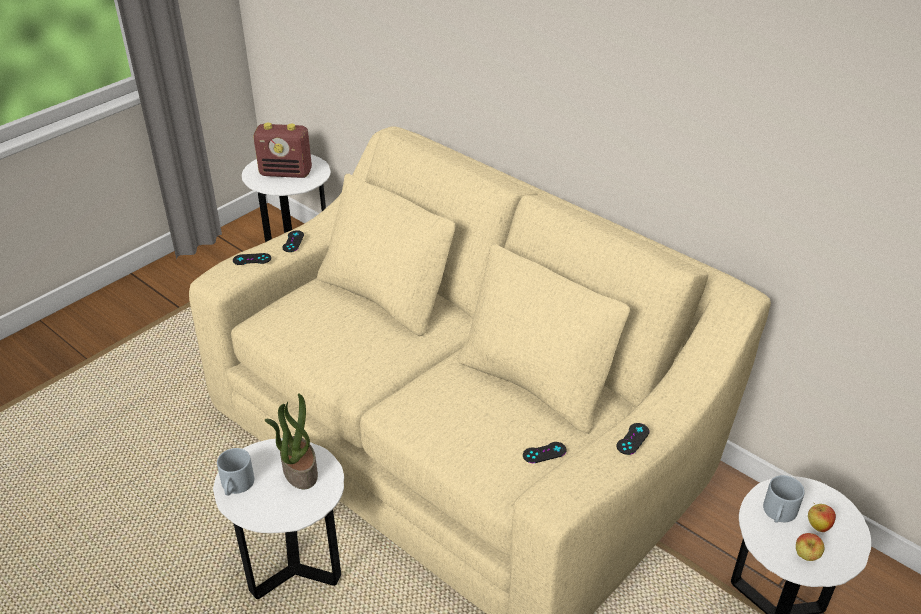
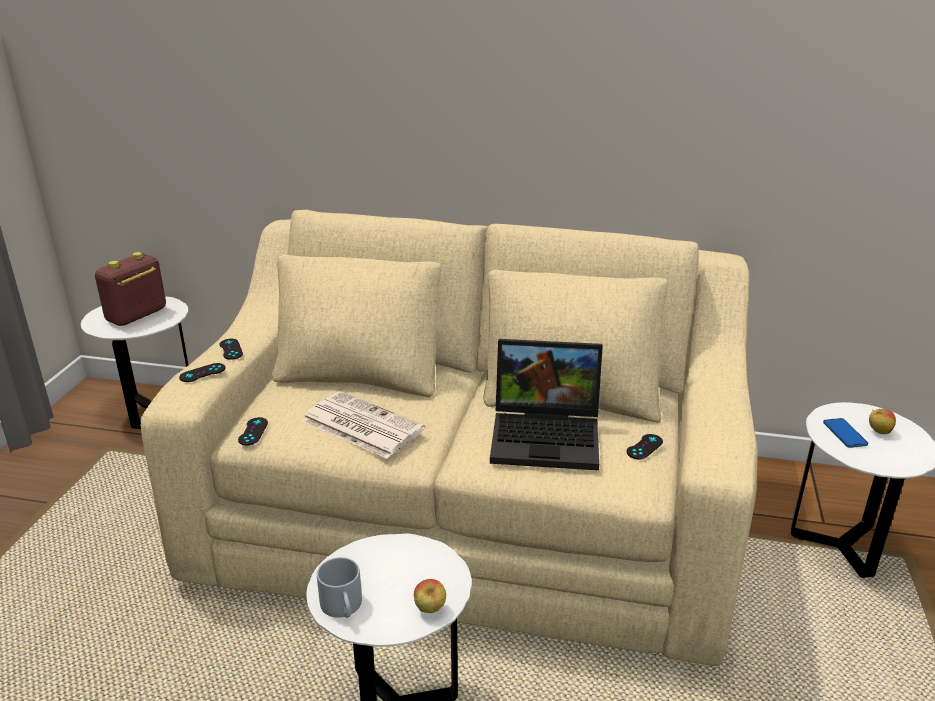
camera: 30 degrees left, 10 degrees down
(286, 173) = (136, 316): radio -> radio turned 150 degrees clockwise
(299, 471) = (401, 564): potted plant -> none
(341, 344) = (360, 425): none -> newspaper
(473, 410) = (548, 436): none -> laptop
(632, 439) = (722, 401): black game controller -> black game controller (253, 431)
(779, 514) = (844, 434): grey mug -> phone
(806, 556) = (895, 455): apple -> apple (430, 609)

